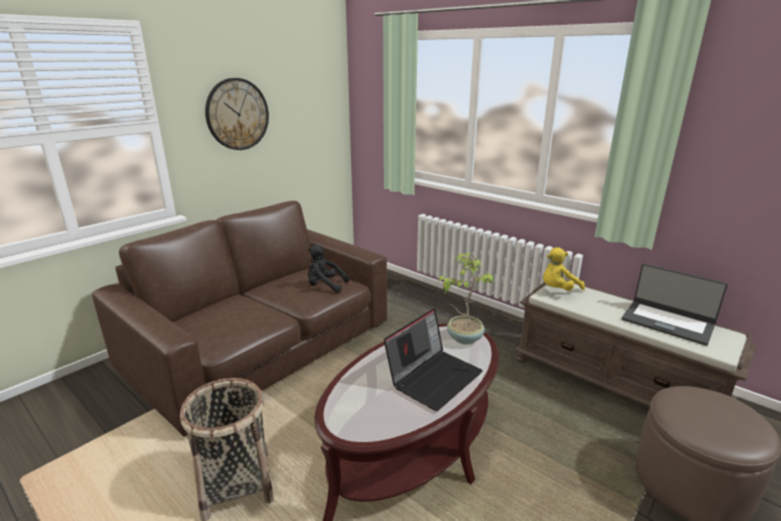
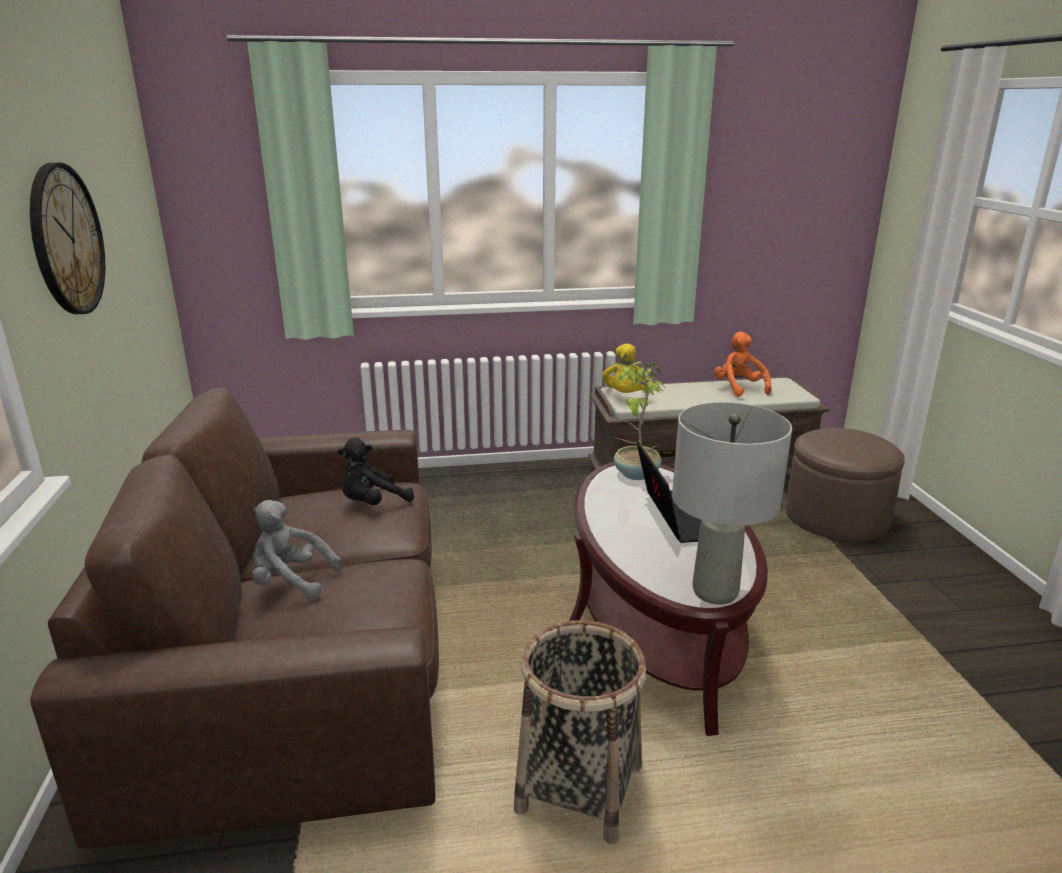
camera: 50 degrees left, 0 degrees up
(237, 302) = (291, 581): none -> grey plush toy
(350, 426) = (715, 592): none -> grey table lamp
(667, 322) = (739, 388): laptop -> orange plush toy

